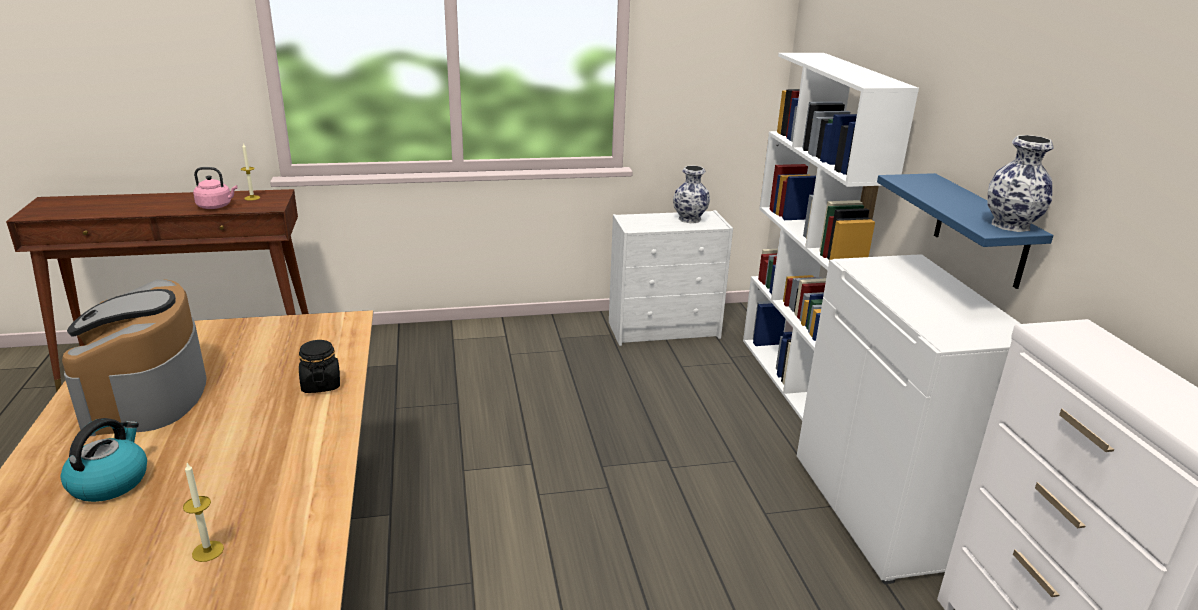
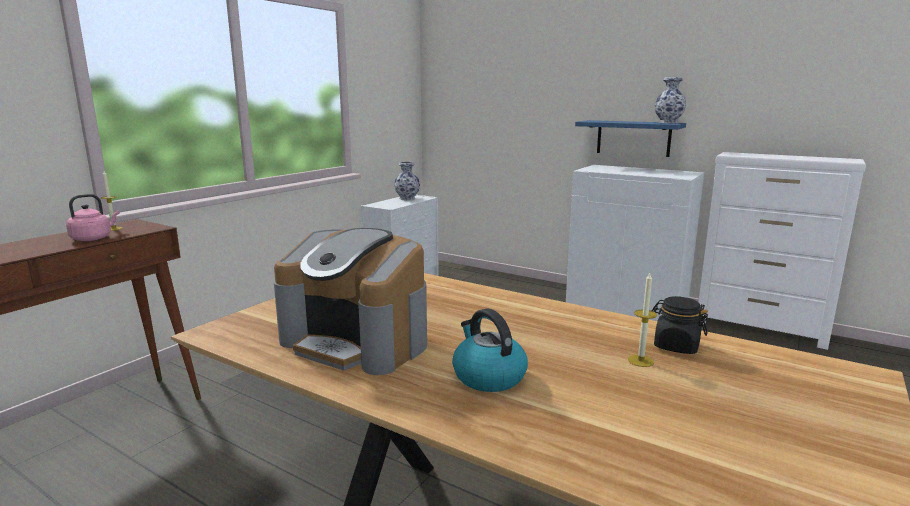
camera: 45 degrees left, 10 degrees down
(321, 384) = (455, 292): black jar -> black jar (676, 346)
(794, 378) = (502, 279): white bookcase -> none

